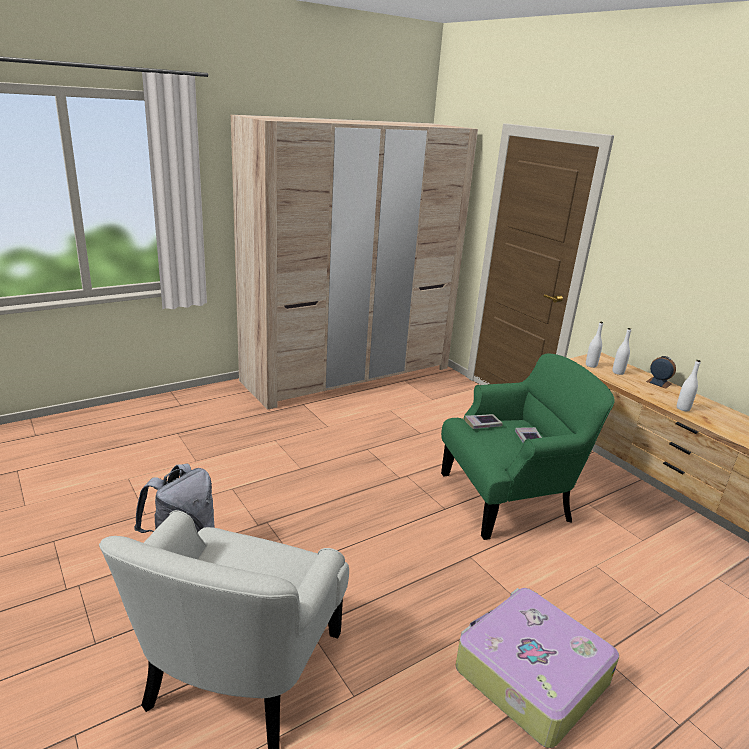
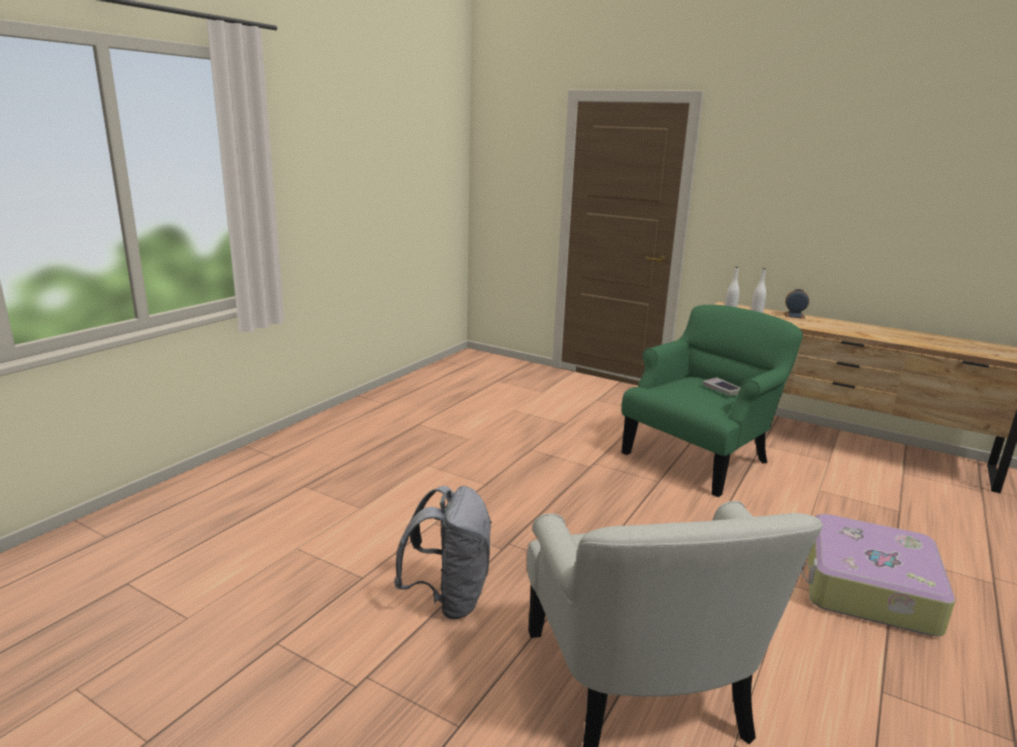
camera: 25 degrees left, 5 degrees down
(349, 374) = (434, 386): beige wardrobe -> none
(482, 424) = (668, 385): book -> none
(683, 408) = (837, 329): white bottle -> none

